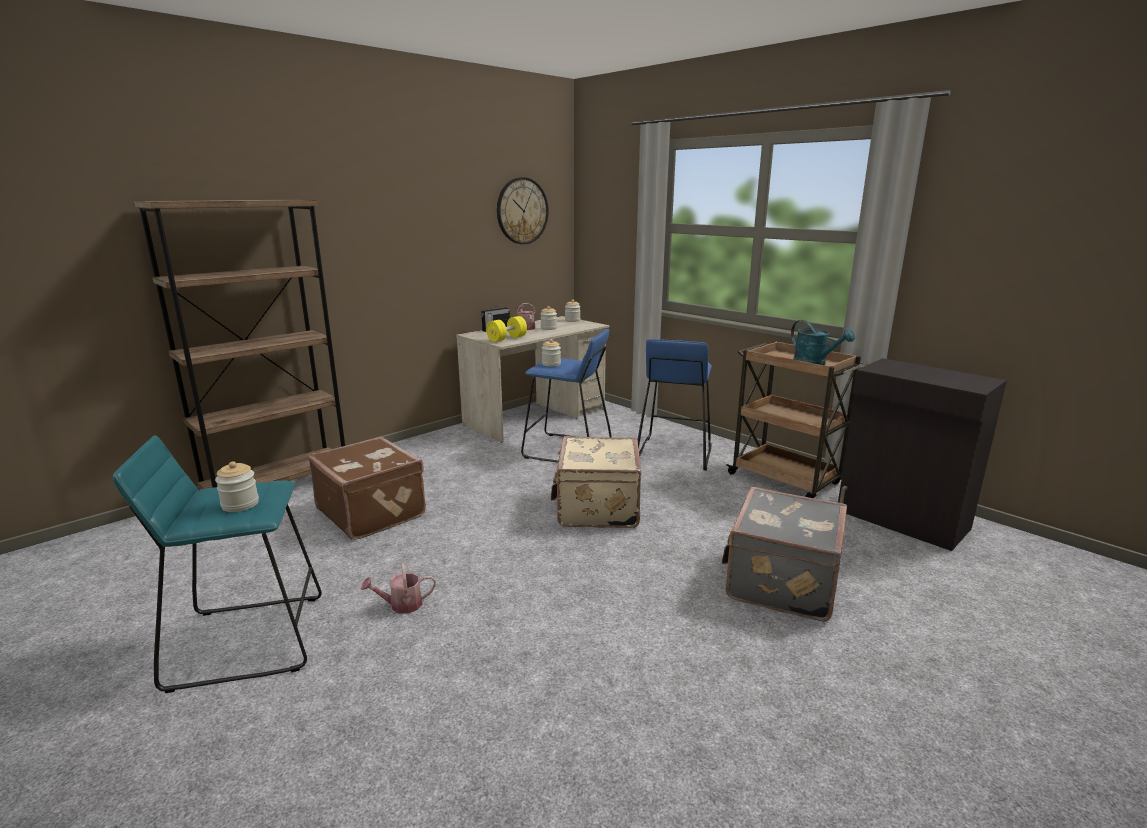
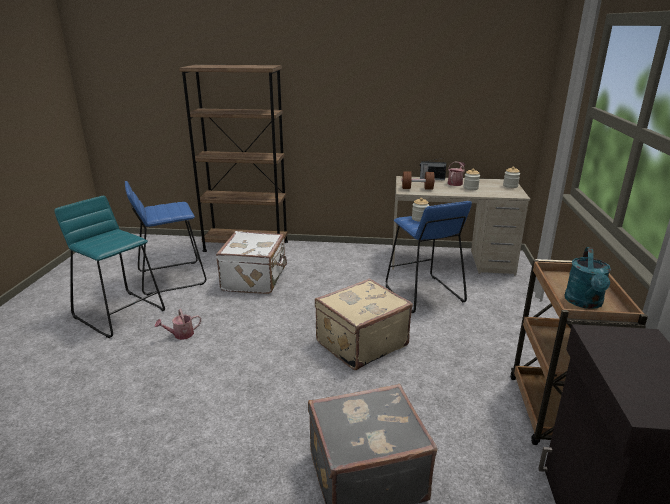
camera: 50 degrees right, 5 degrees up
(240, 504) = (107, 242): jar -> none
(372, 512) = (255, 279): brown suitcase -> white suitcase
(401, 605) = (180, 335): watering can -> watering can turned 60 degrees counterclockwise
(507, 339) = (417, 188): yellow dumbbell -> brown dumbbell
(522, 211) = (484, 79): wall clock -> none
(673, 453) = (498, 336): blue stool -> blue stool (171, 277)

